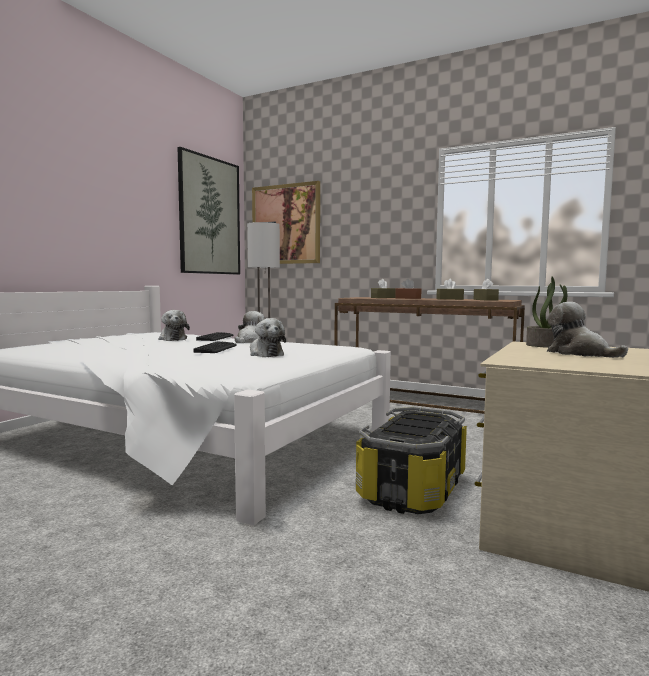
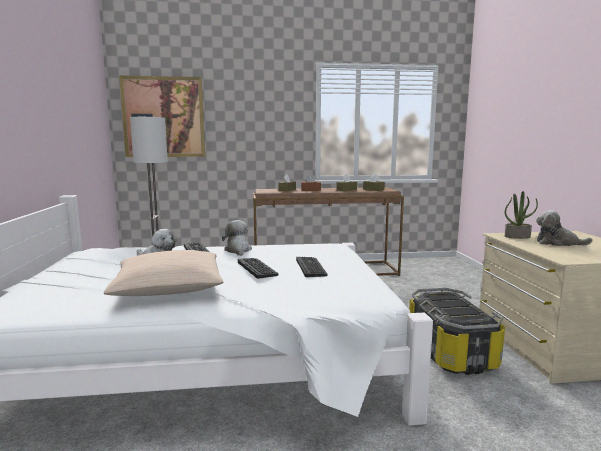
camera: 35 degrees left, 5 degrees up
(124, 350) = (168, 288): none -> beige pillow
(210, 216) = (89, 107): picture -> none
(265, 354) = (311, 267): plush toy -> keyboard

